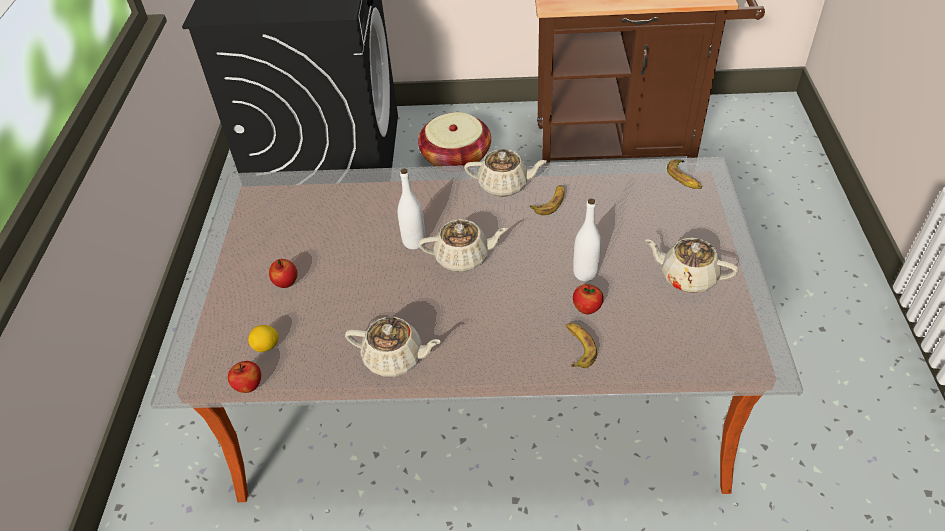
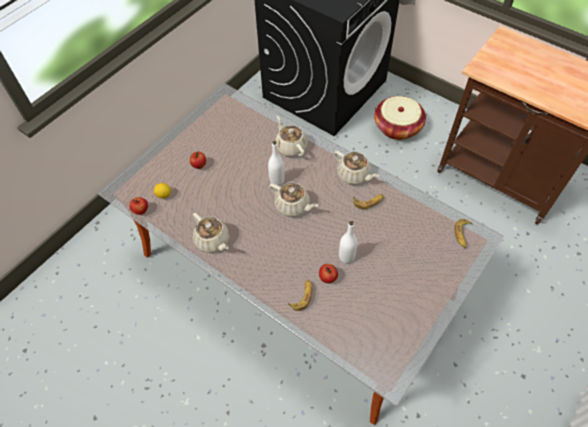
camera: 35 degrees right, 10 degrees up
(687, 276) = (400, 297): beige teapot -> beige teapot (291, 146)

